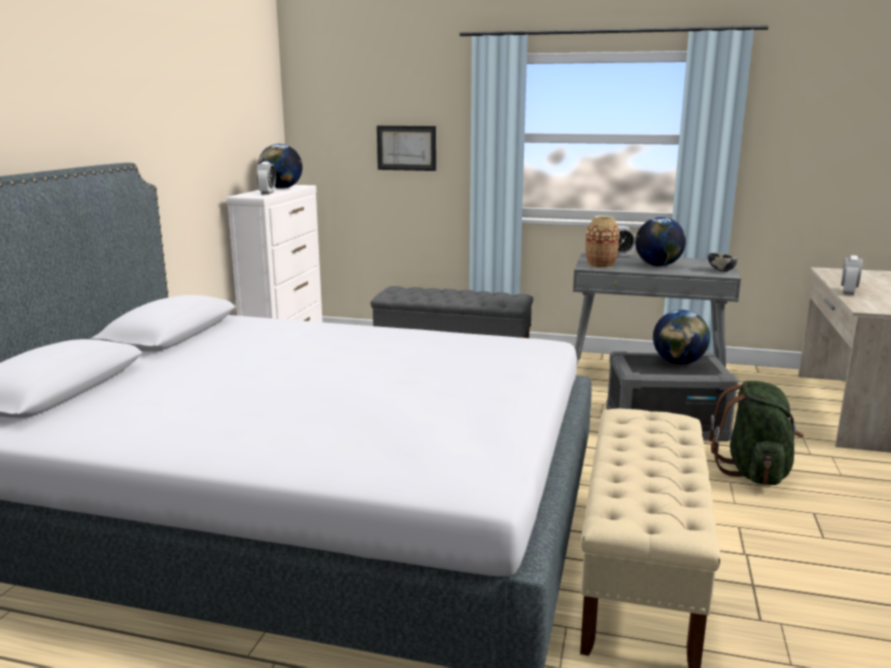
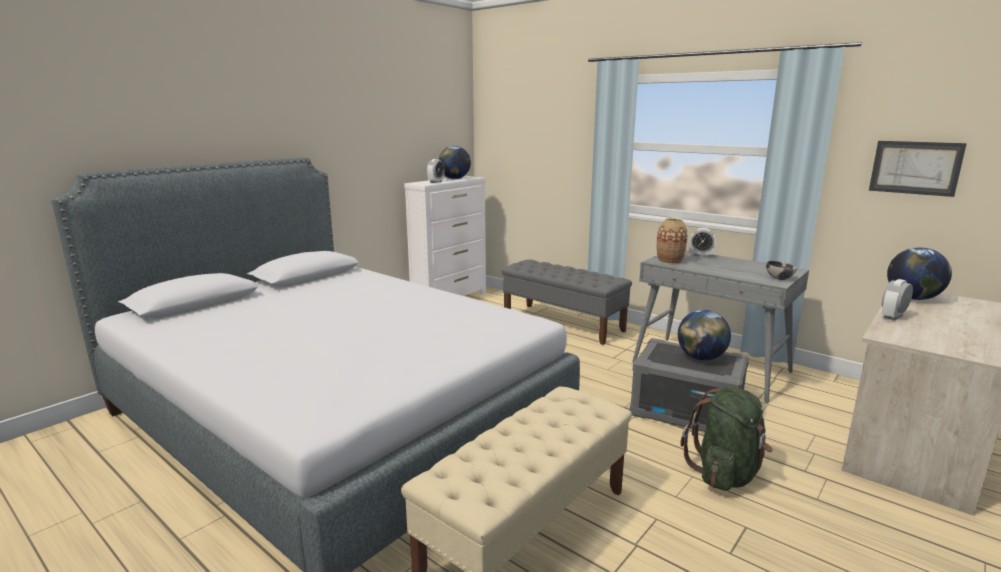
camera: 25 degrees right, 0 degrees up
(406, 148) = (551, 151): picture -> picture (915, 167)
(658, 265) = (723, 267): globe -> globe (913, 298)

